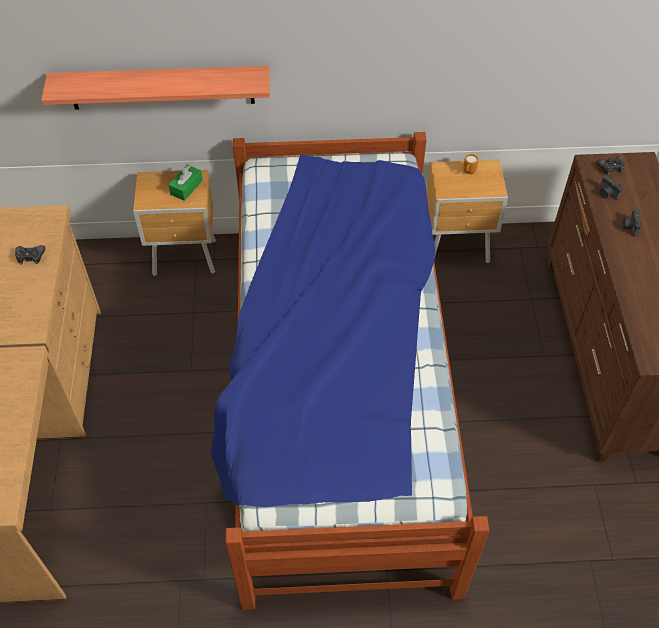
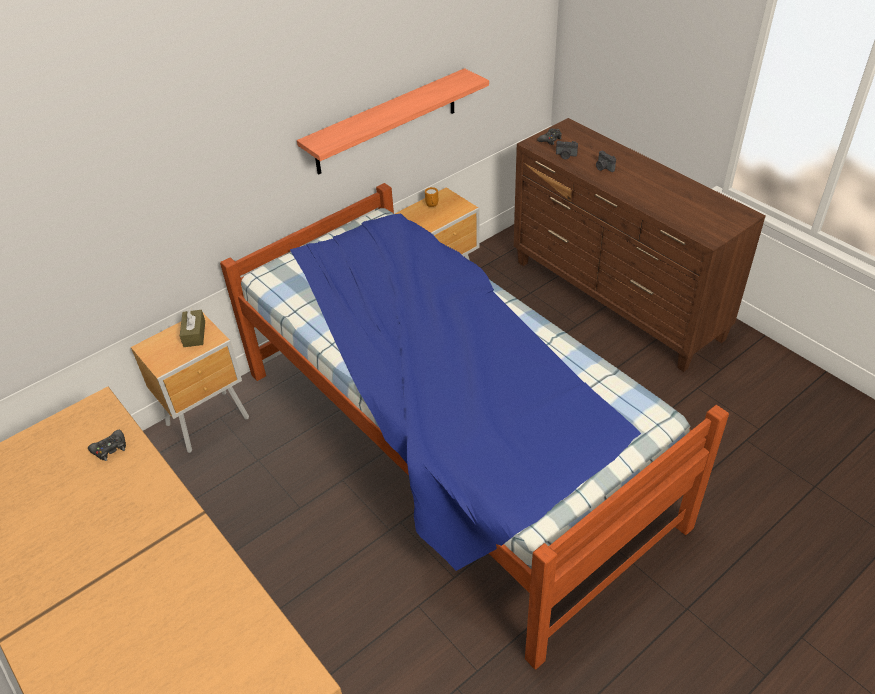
camera: 35 degrees left, 10 degrees down
(161, 87) = (135, 233): shelf -> shelf (386, 122)
(186, 187) = (194, 334): green tissue box -> brown tissue box

